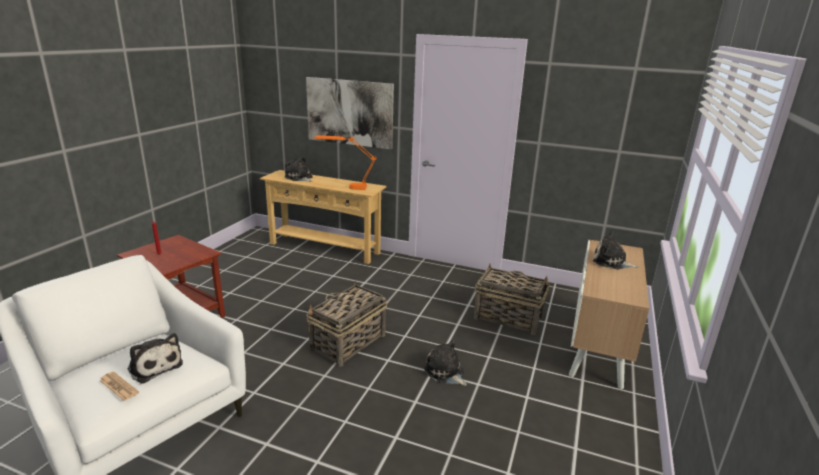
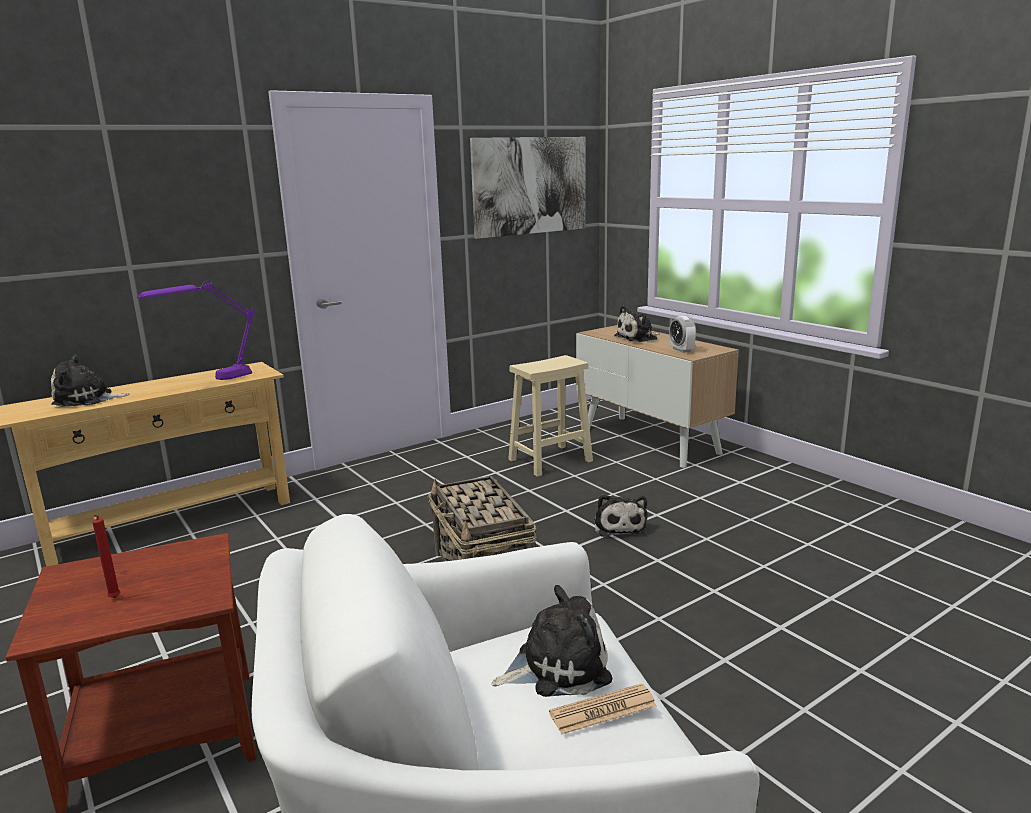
camera: 55 degrees left, 5 degrees down
(346, 187) = (212, 380): orange table lamp -> purple table lamp
(349, 112) = (157, 245): picture -> picture (530, 186)
(445, 373) = (619, 526): plush toy -> plush toy turned 90 degrees counterclockwise
(507, 317) = (549, 461): basket -> beige stool
(605, 285) = (681, 350): none -> alarm clock

